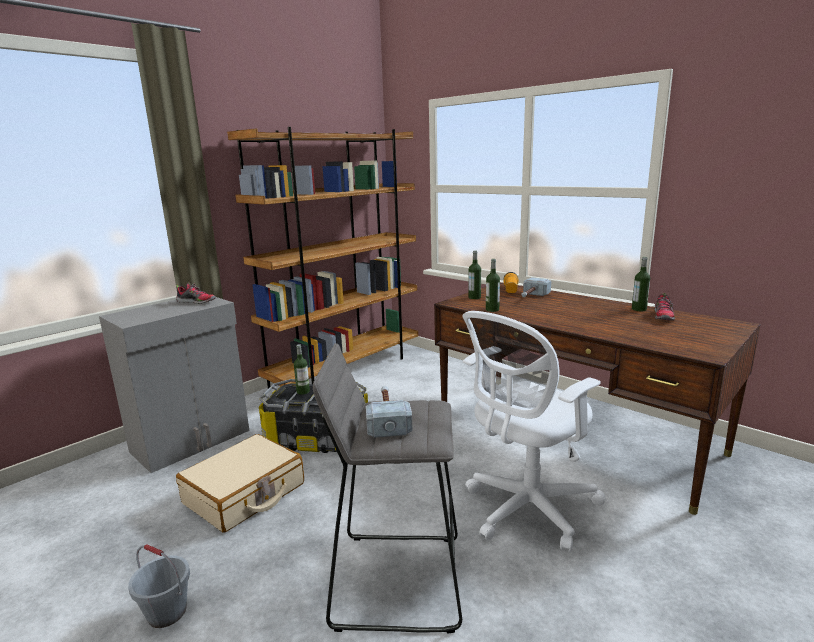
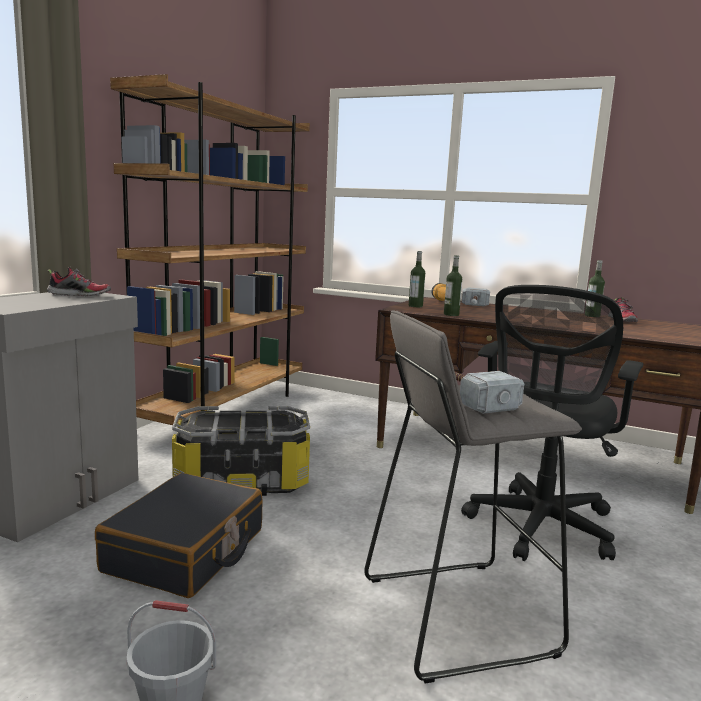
camera: 20 degrees left, 5 degrees down
(245, 494) = (186, 551): beige suitcase -> black suitcase
(303, 391) = (225, 419): bottle -> none
(526, 510) = (538, 528): white office chair -> black office chair

